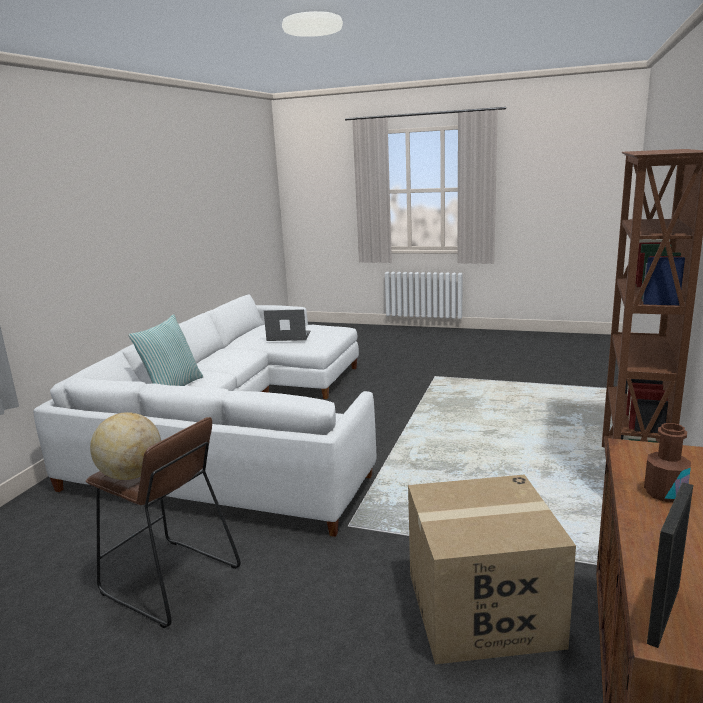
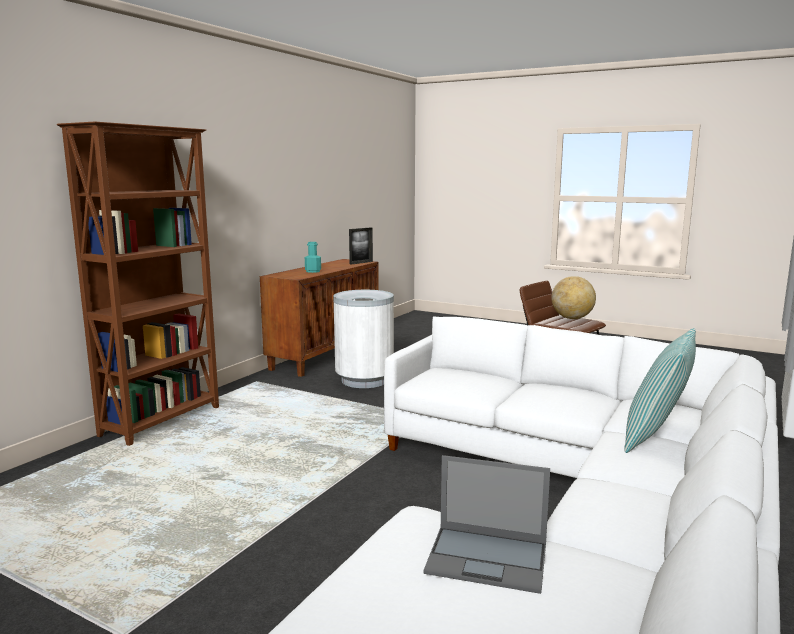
camera: 170 degrees left, 5 degrees down
(482, 609) = (364, 380): cardboard box -> white trash can
(664, 493) = (313, 271): brown bottle -> turquoise bottle

